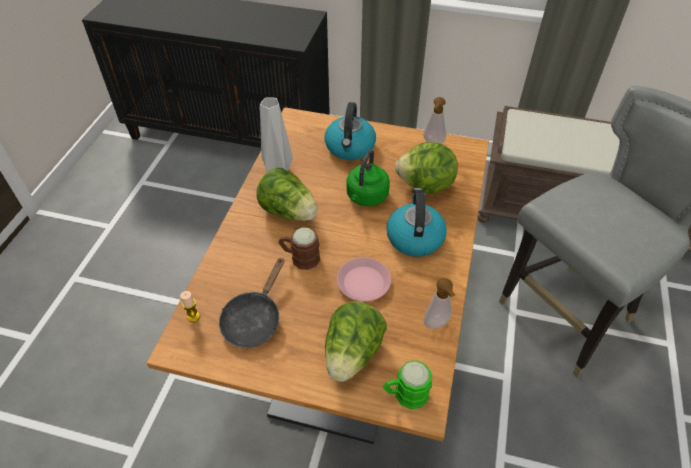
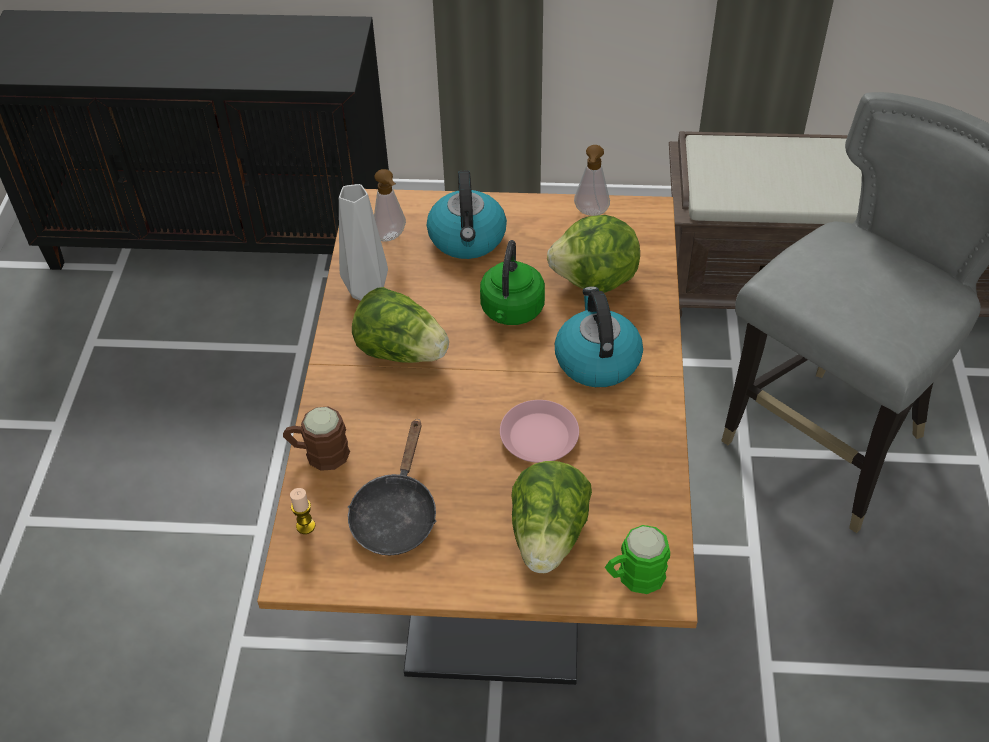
camera: 10 degrees left, 0 degrees up
(300, 258) = (437, 416): brown mug -> brown mug (319, 453)
(437, 324) = (656, 476): soap dispenser -> soap dispenser (392, 237)

